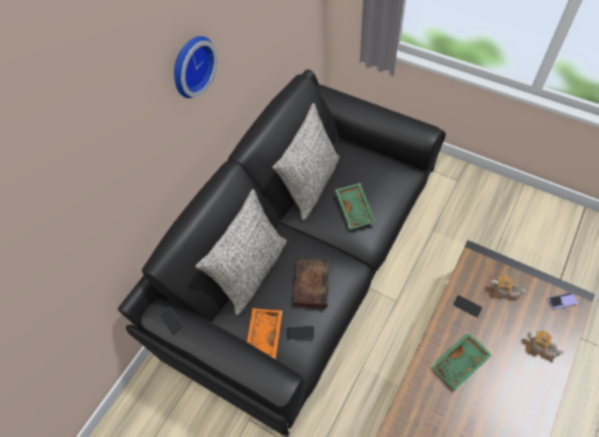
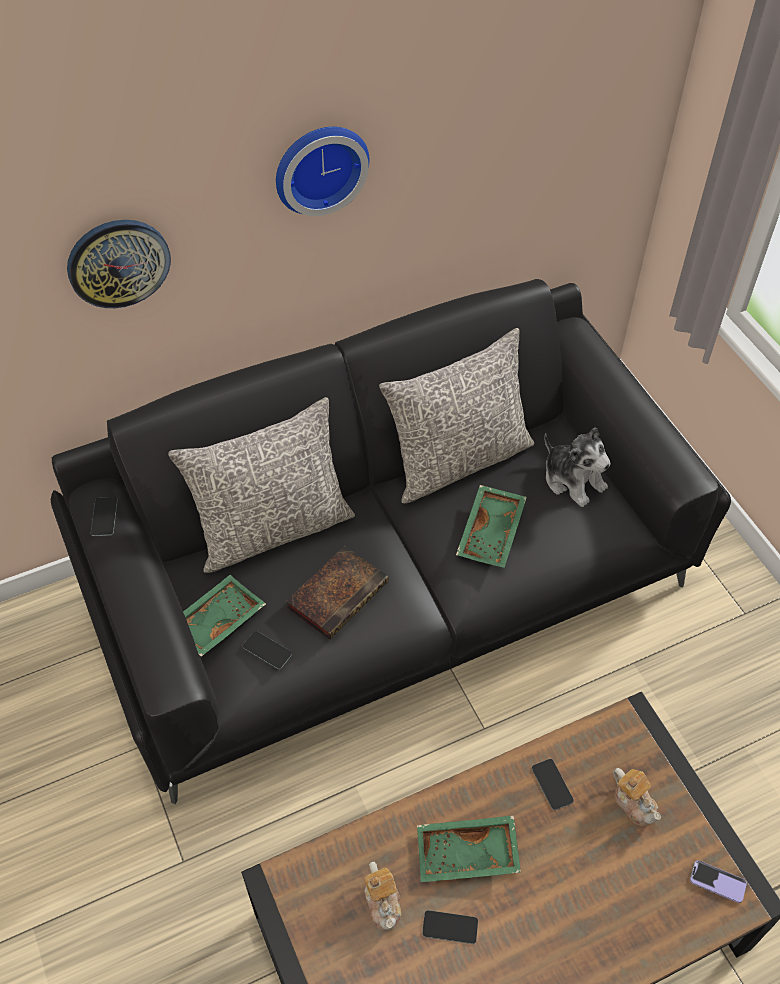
camera: 30 degrees right, 5 degrees down
(113, 179) = (118, 262): none -> wall clock
(263, 335) = (216, 620): orange tray -> green tray
(369, 163) = (573, 480): none -> plush toy
(480, 401) = (450, 927): none -> phone
(541, 347) = (618, 923): teapot -> teapot (383, 902)

